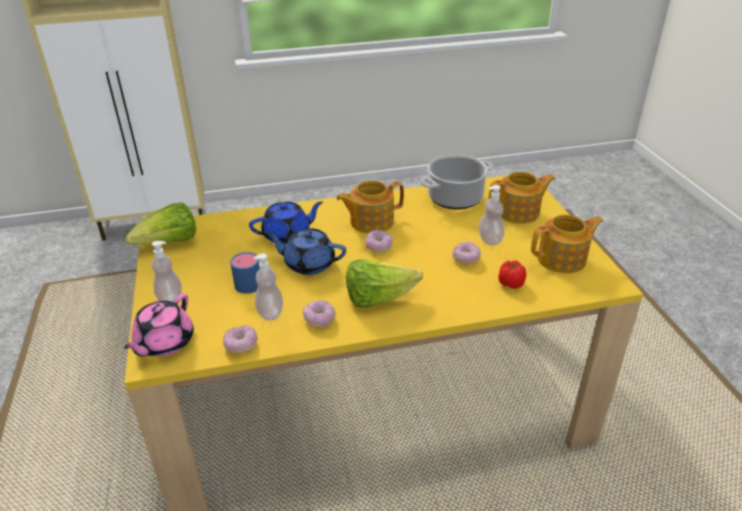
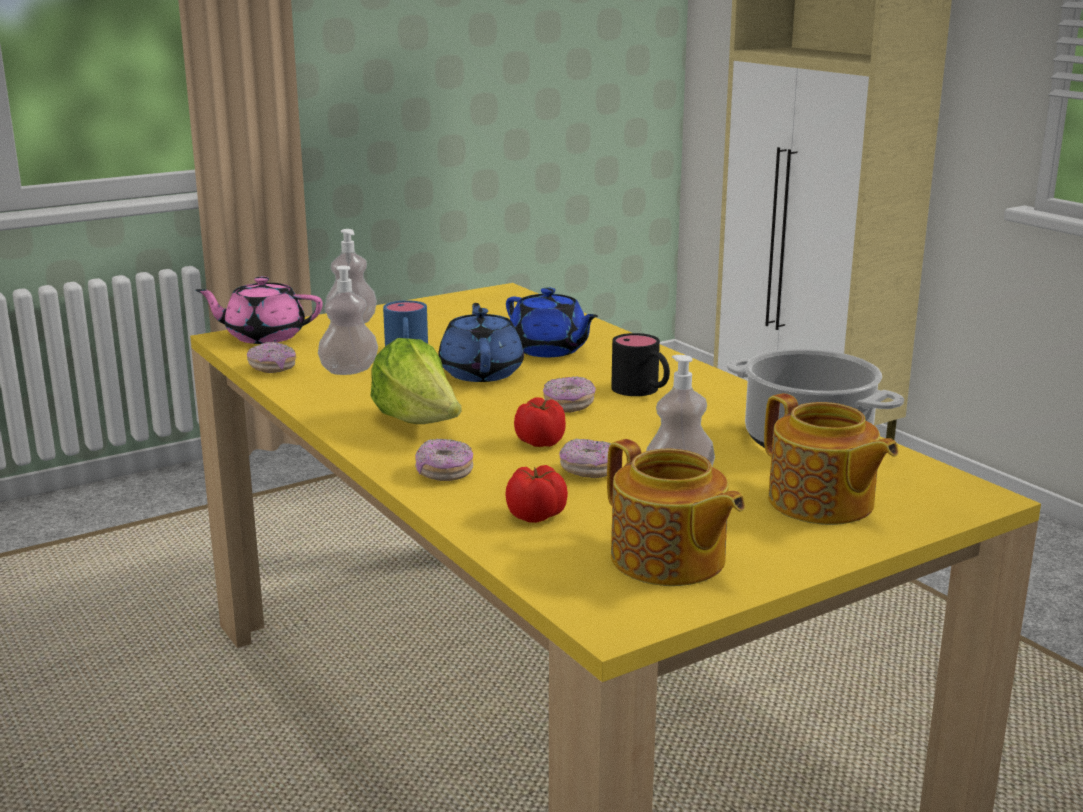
camera: 70 degrees right, 15 degrees down
(169, 243) = (472, 301): lettuce -> none
(319, 319) = (347, 397): donut -> donut (444, 473)
(370, 222) = (642, 391): teapot -> black mug
(424, 264) = (541, 442): none -> tomato

